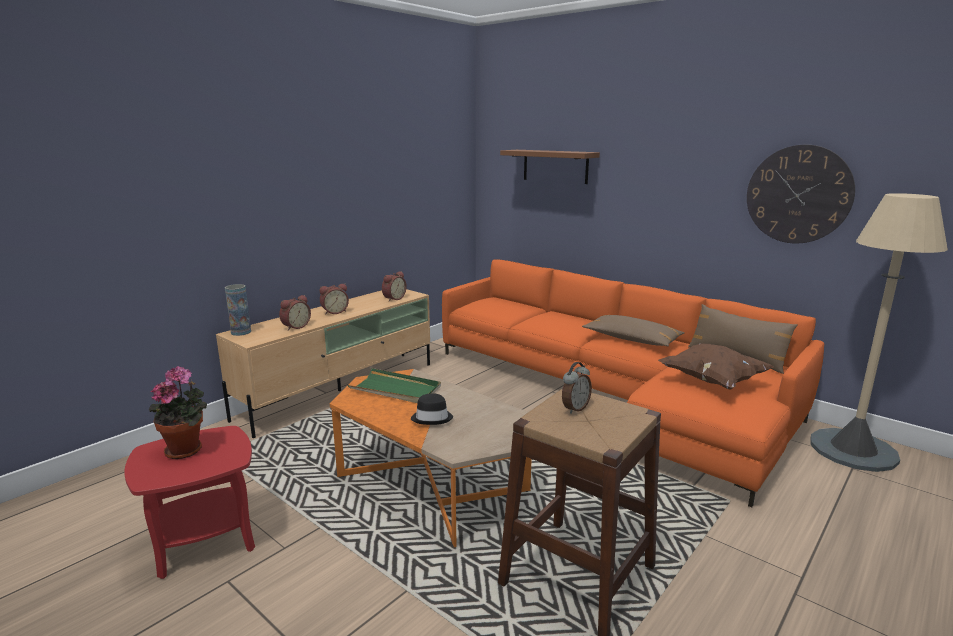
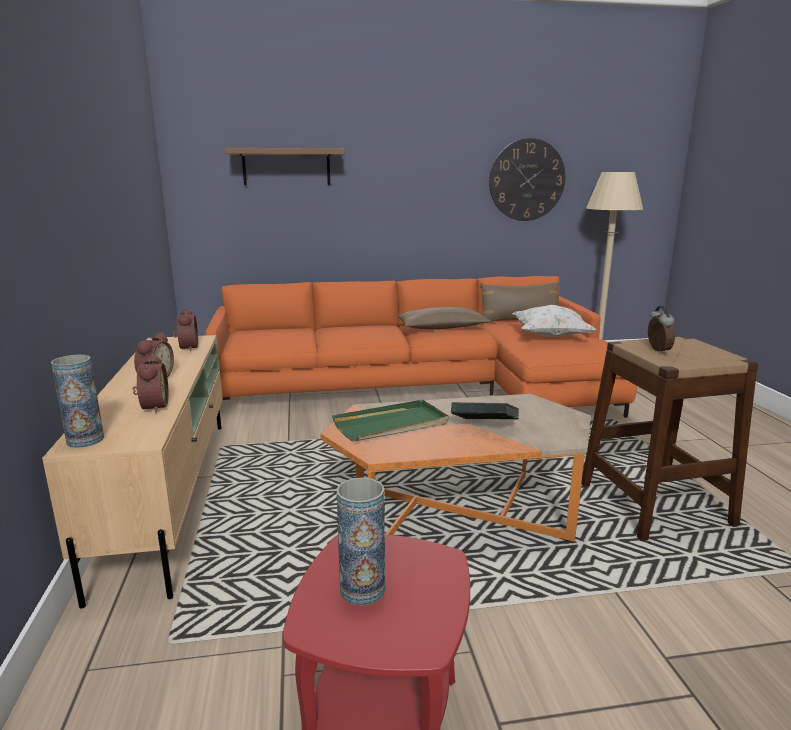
camera: 50 degrees left, 0 degrees up
(187, 449) = (362, 589): potted plant -> vase
(432, 418) = (484, 428): black hat -> book
(712, 381) = (550, 336): brown pillow -> white pillow

